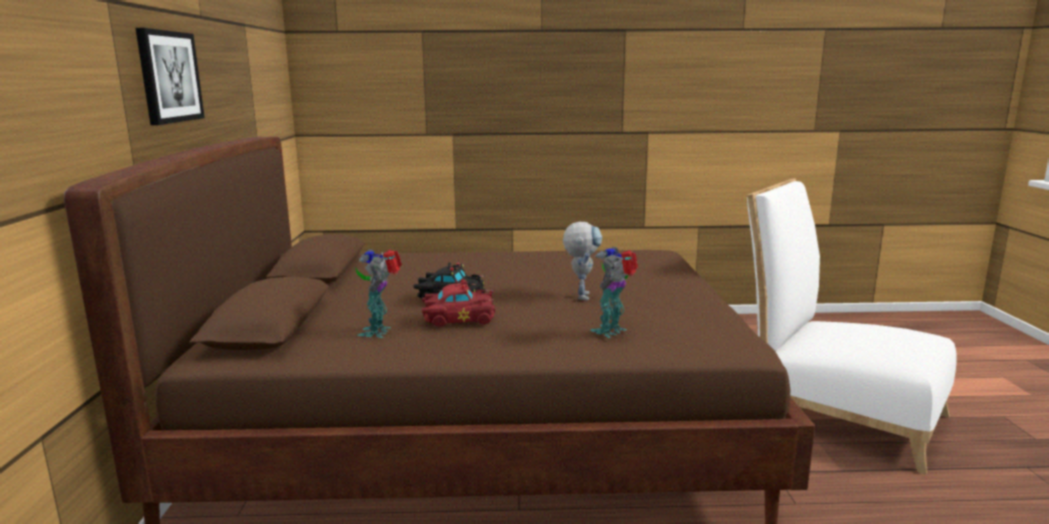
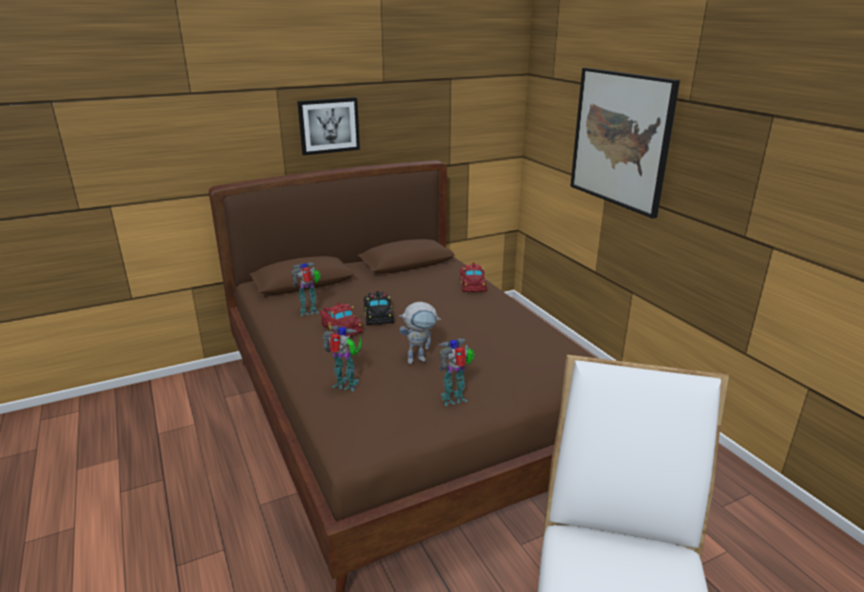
camera: 65 degrees right, 10 degrees up
(433, 256) = (473, 284): none -> red toy car
(466, 80) = (620, 139): none -> picture
(671, 295) = (455, 399): none -> toy robot

